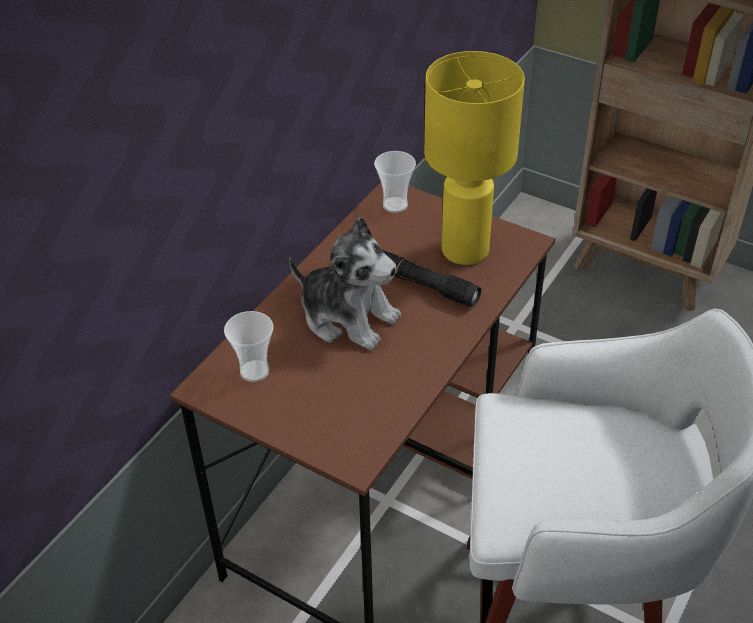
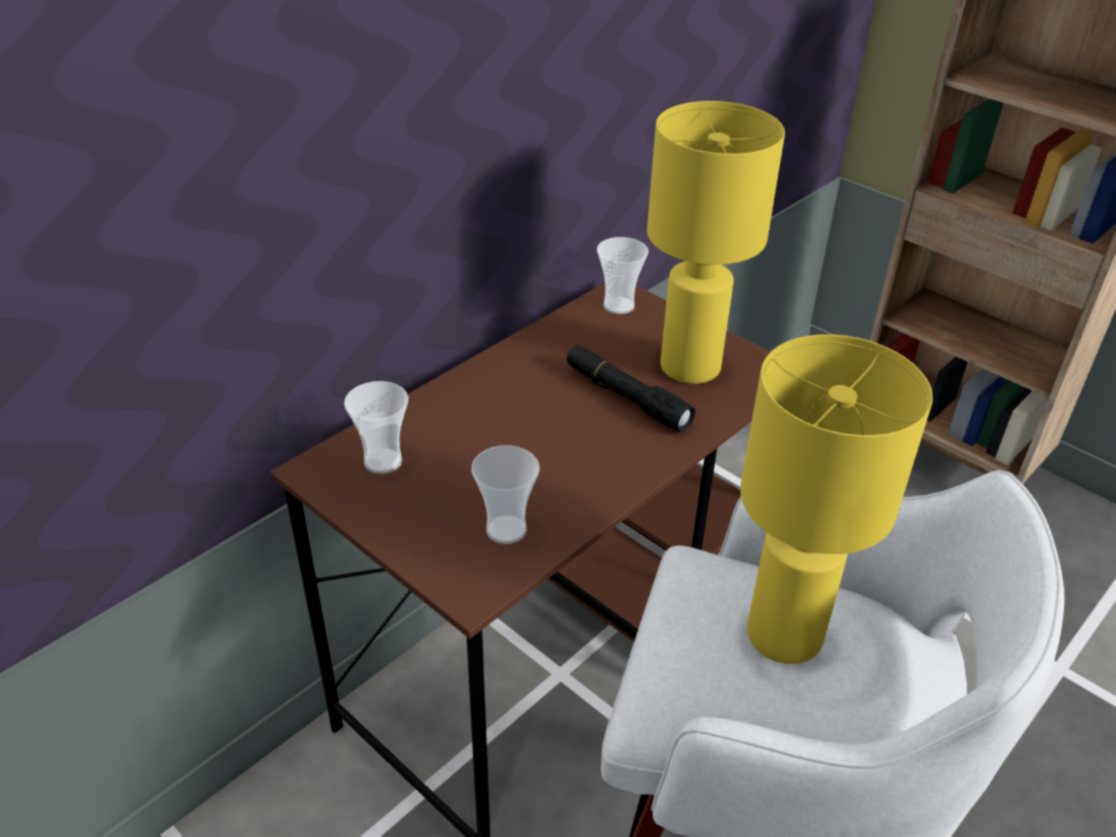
camera: 10 degrees right, 5 degrees down
(348, 317) = (520, 419): plush toy -> none
(366, 409) = (506, 530): none -> cup
(582, 448) = (786, 635): none -> yellow table lamp

